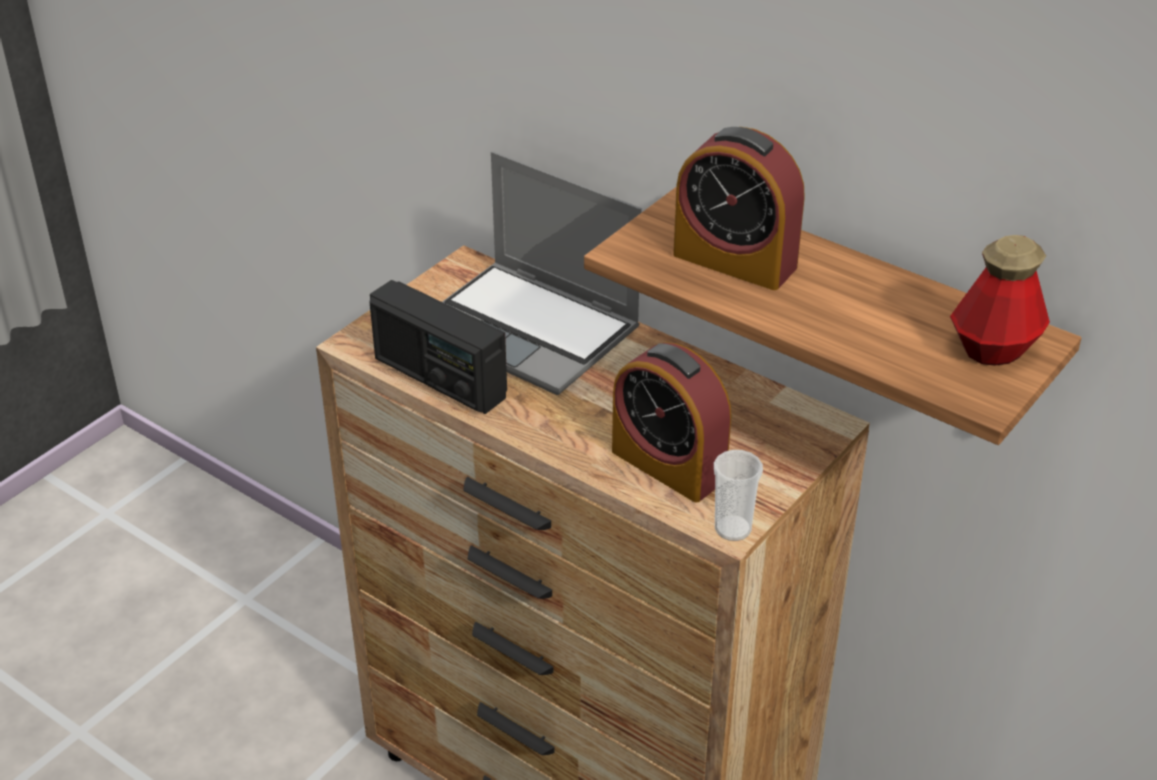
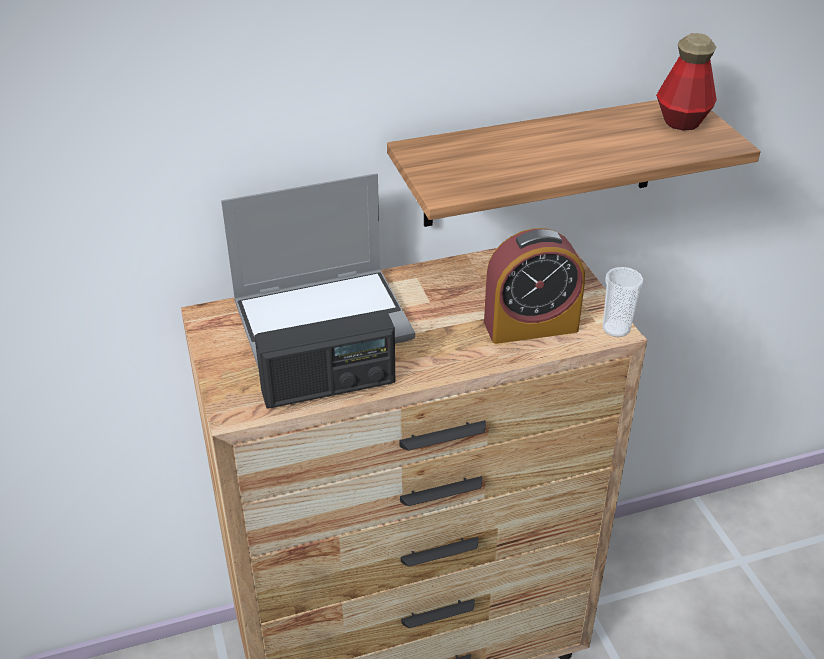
camera: 55 degrees left, 0 degrees up
(735, 261) = (503, 159): alarm clock -> none

